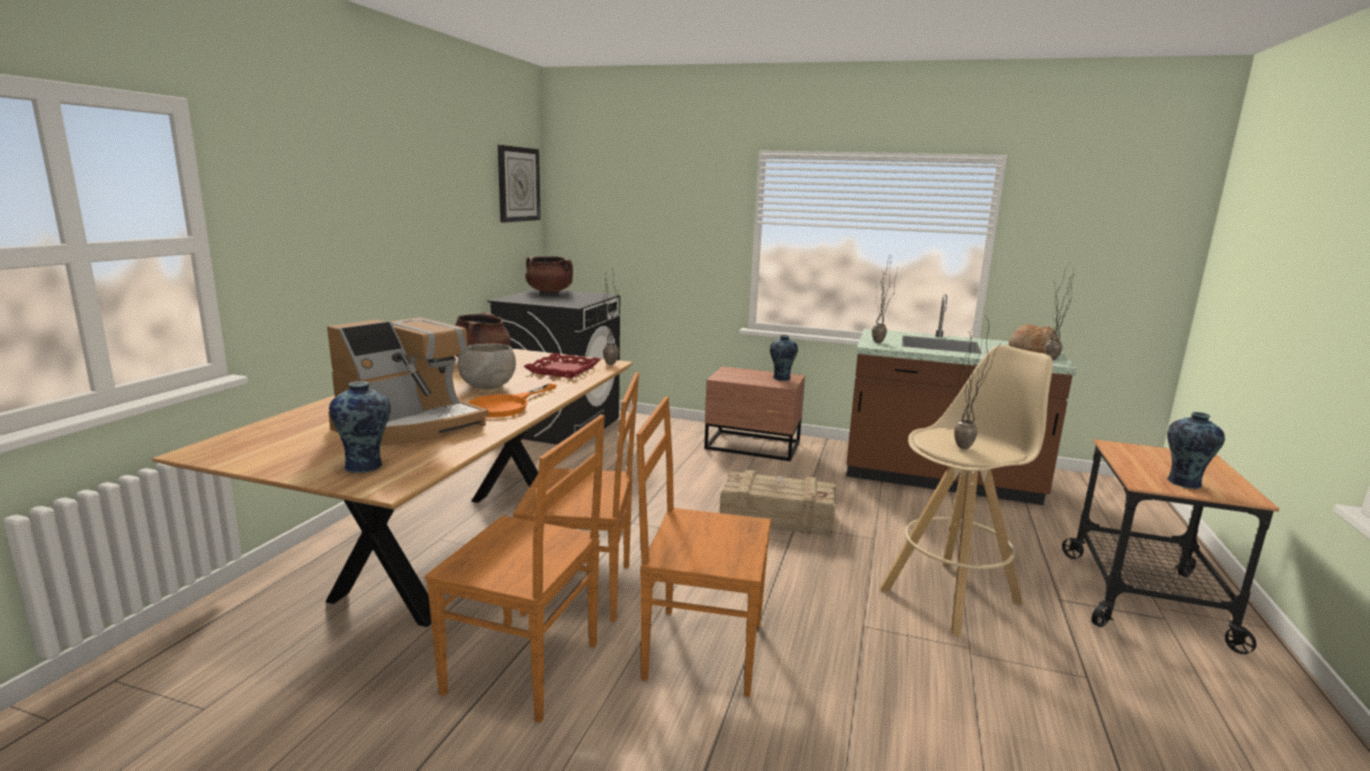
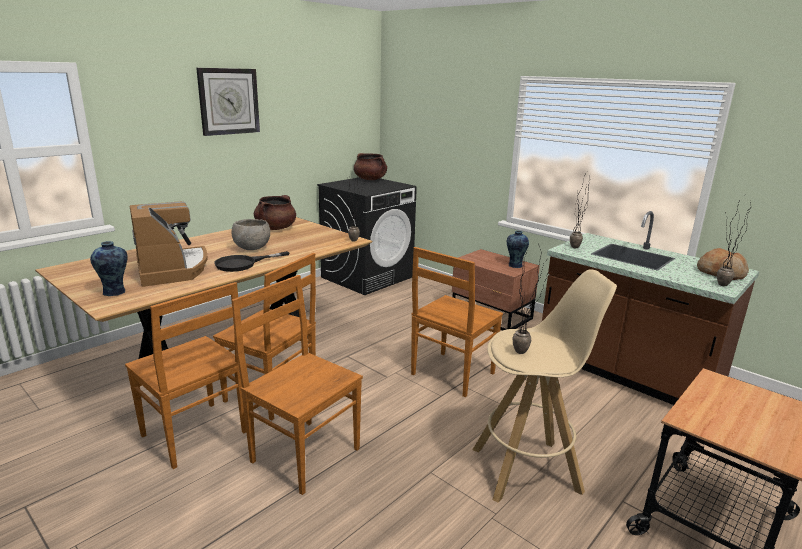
camera: 25 degrees right, 5 degrees up
(410, 426) = (172, 270): coffee machine -> coffee machine turned 90 degrees counterclockwise
(506, 406) = (243, 264): orange frying pan -> black frying pan
(518, 184) = (351, 101): wall clock -> wall clock (228, 101)
(563, 370) = (316, 242): red tray -> none
(776, 517) = (451, 374): crate -> brown chair
(1183, 483) = (730, 429): vase -> none

